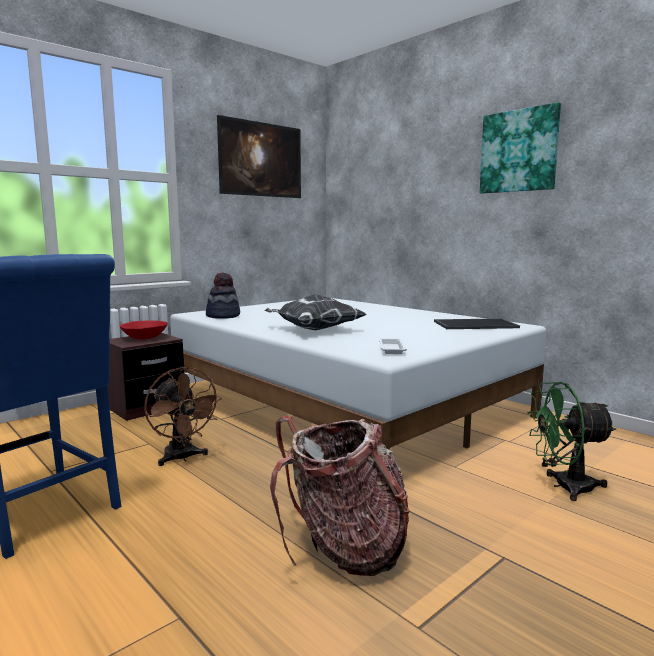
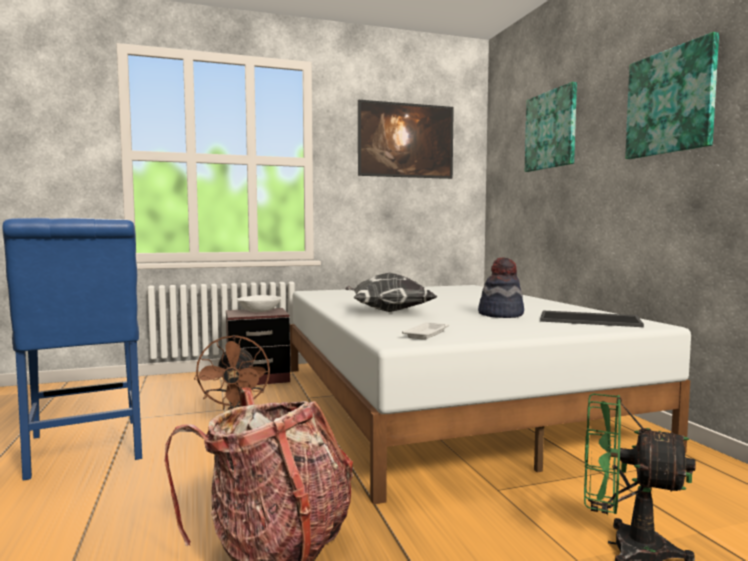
camera: 25 degrees right, 5 degrees down
(144, 338) = (259, 311): red bowl -> white bowl
(223, 316) = (332, 295): hat -> hat (501, 314)
(401, 161) = (551, 130): none -> picture

